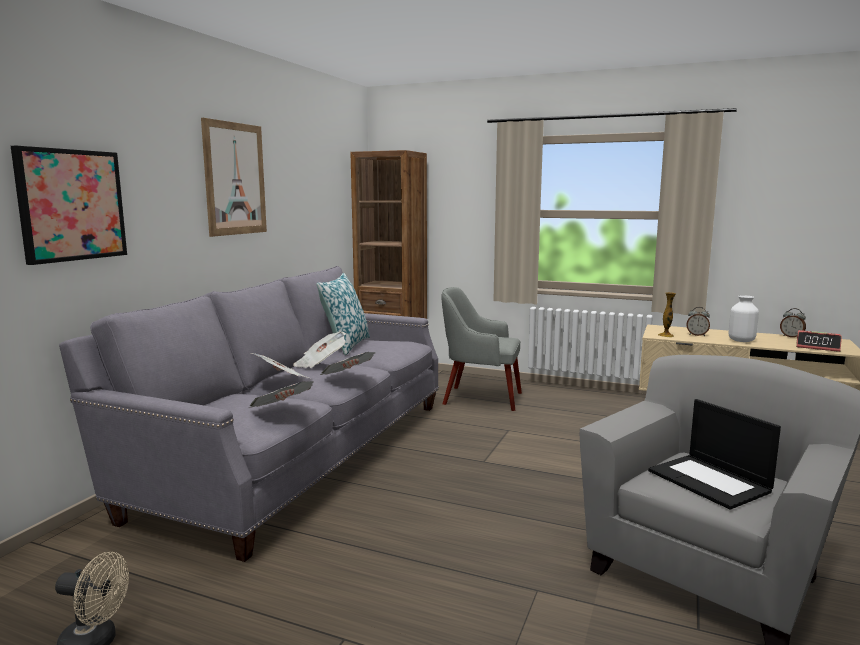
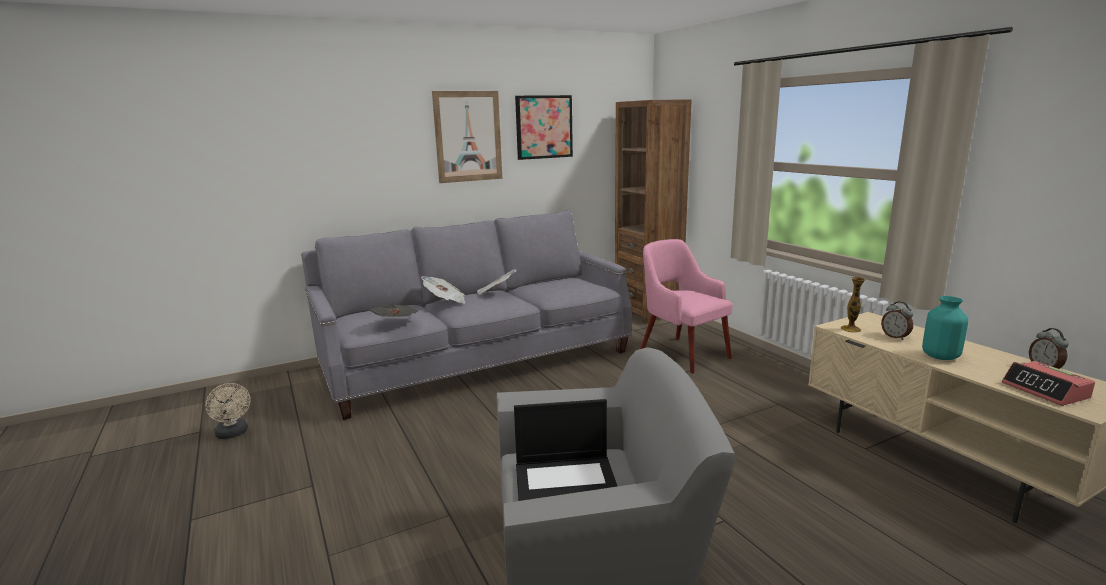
camera: 40 degrees right, 5 degrees up
(71, 205) = (315, 163): picture -> picture (543, 127)
(345, 345) = (549, 281): pillow -> none
(347, 378) = (484, 309): newspaper -> none
(480, 398) = (682, 353): grey armchair -> pink armchair
(710, 481) = (566, 480): laptop -> laptop turned 105 degrees counterclockwise
(741, 340) = (939, 356): white vase -> turquoise vase

